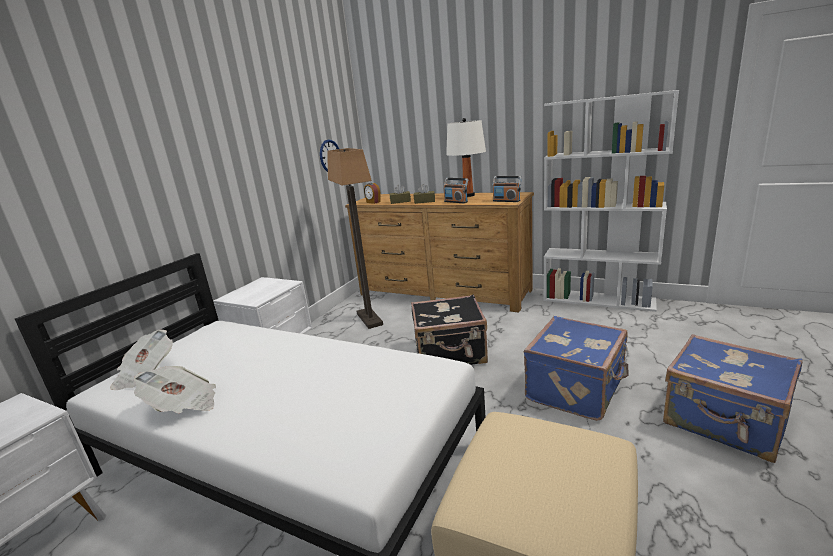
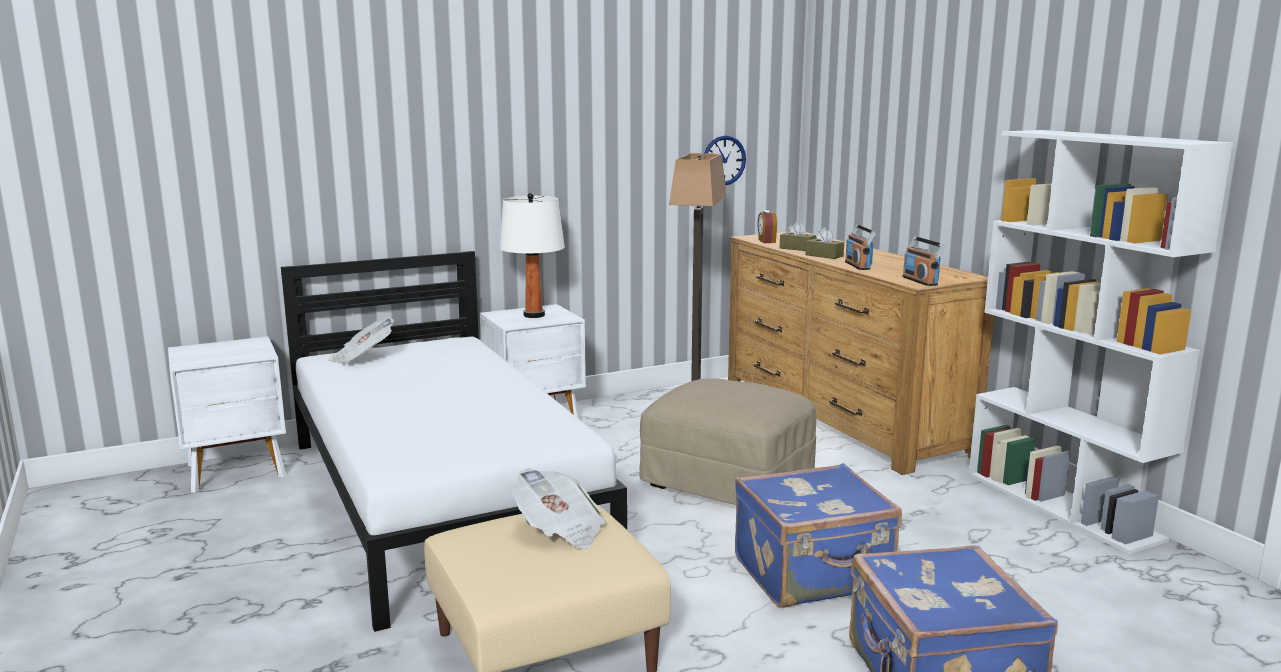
camera: 35 degrees right, 5 degrees down
(183, 405) = (356, 388): newspaper -> newspaper (560, 531)
(450, 354) = (728, 482): black suitcase -> beige ottoman
(468, 195) = (900, 261): white table lamp -> white table lamp (534, 315)

